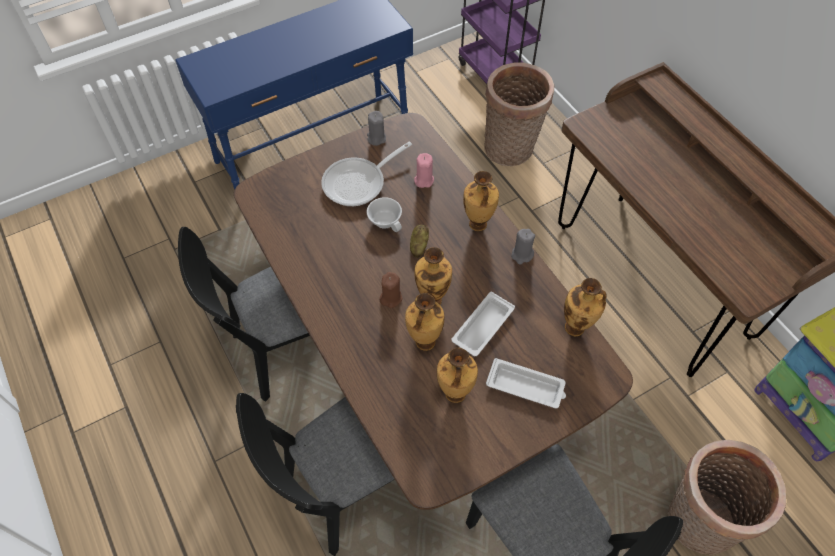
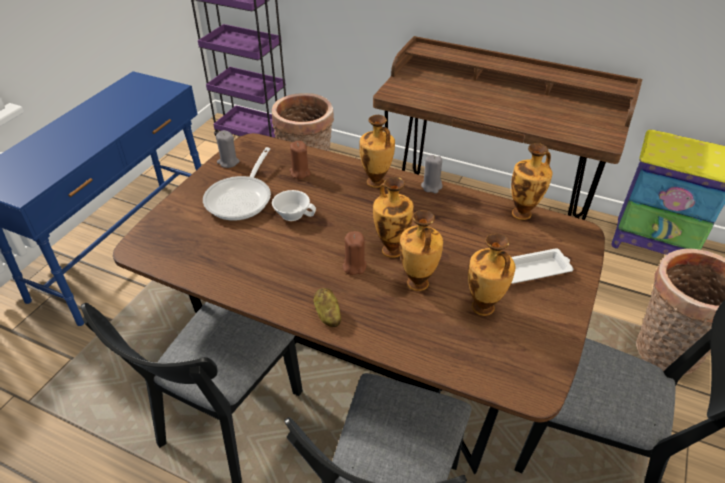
camera: 35 degrees left, 15 degrees down
(418, 246) = (341, 218): potato -> potato (327, 315)
(423, 180) = (299, 173): pink candle -> brown candle
(482, 328) = (453, 249): white tray -> none

